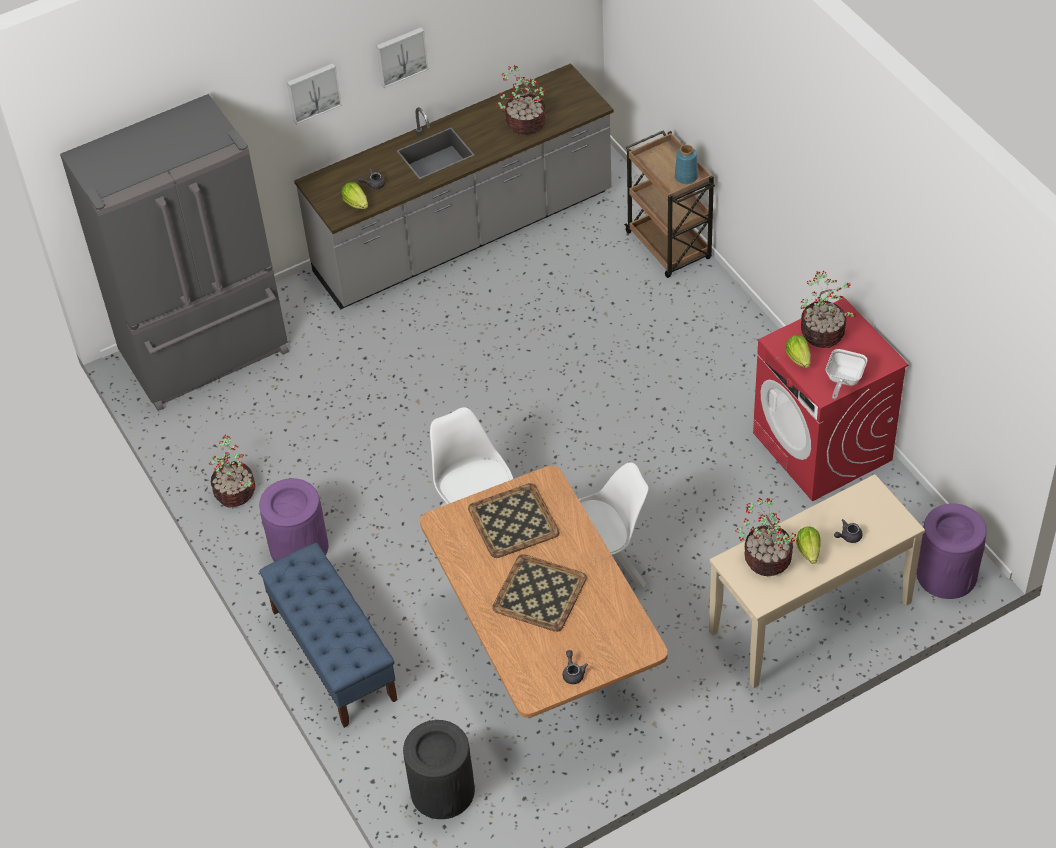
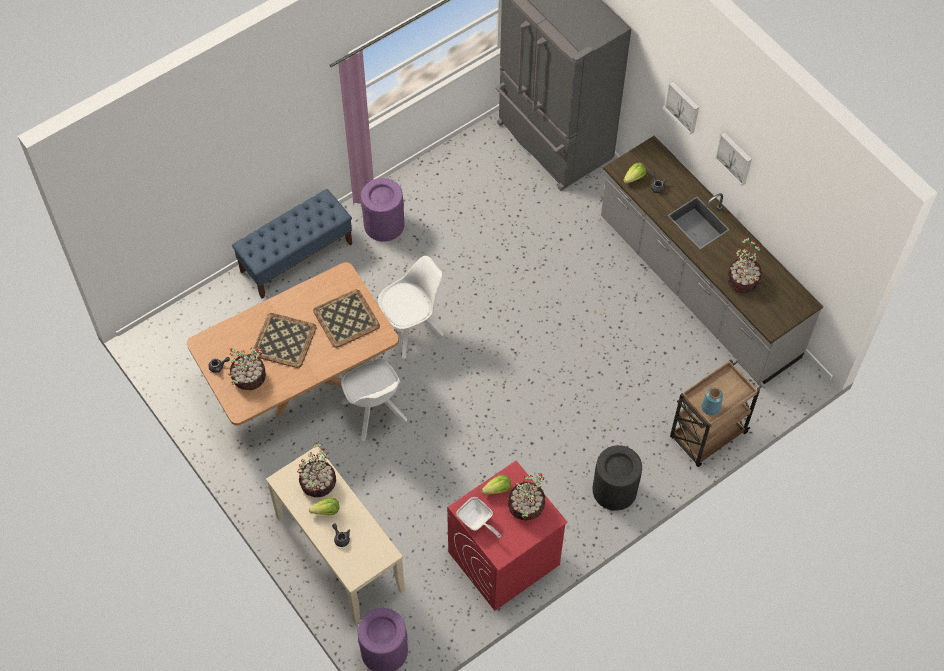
camera: 80 degrees right, 10 degrees up
(236, 493) = (428, 180): potted plant -> potted plant (248, 378)
(443, 790) = (192, 333): black trash can -> black trash can (614, 490)
(843, 380) = (477, 522): frying pan -> frying pan turned 150 degrees counterclockwise

